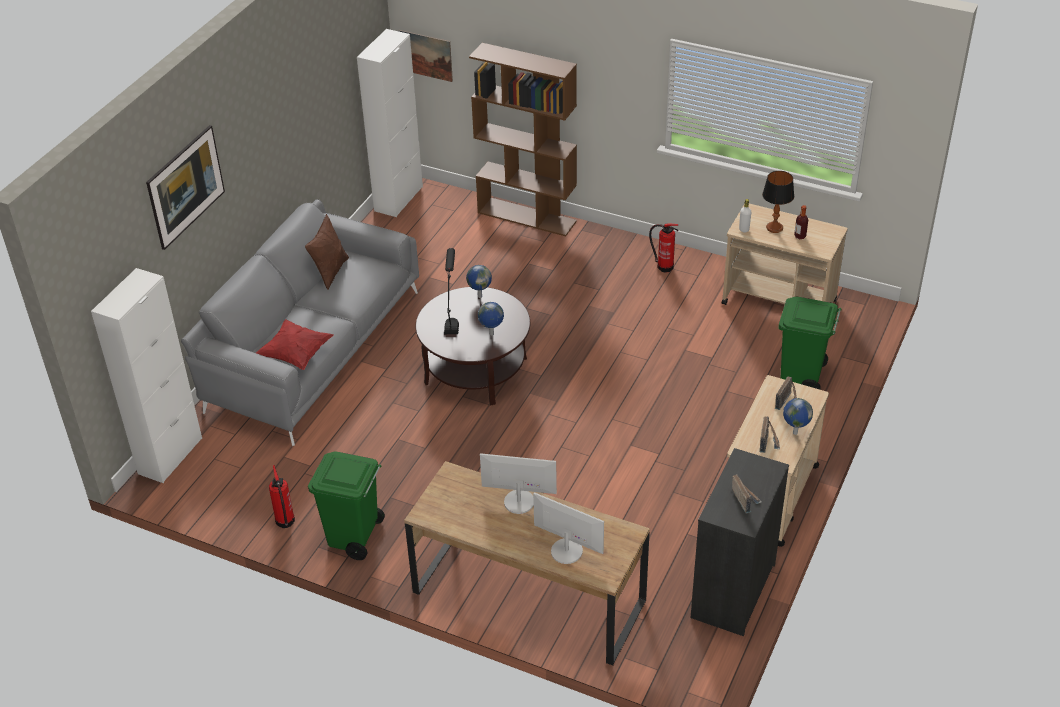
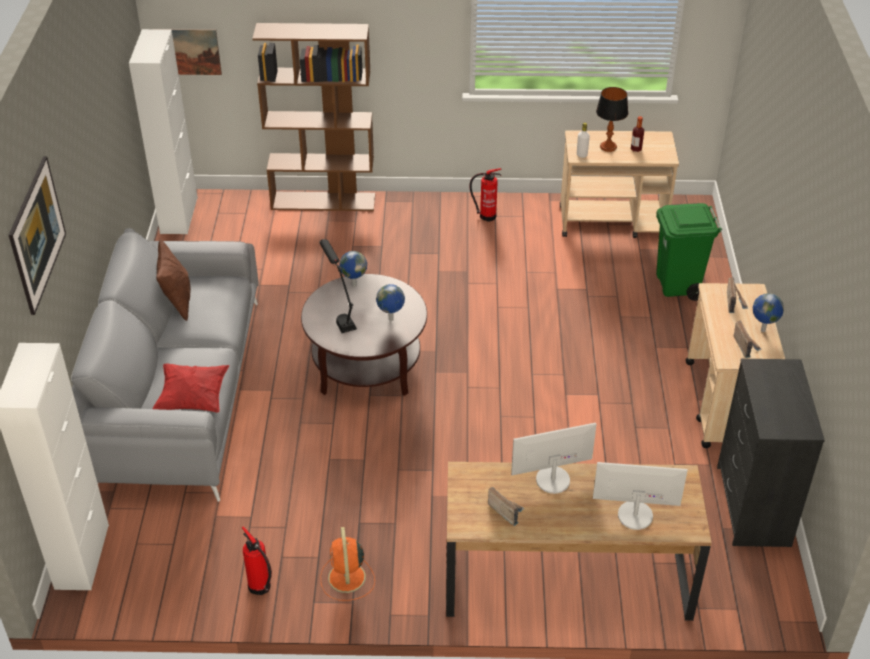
camera: 25 degrees left, 0 degrees up
(354, 537) = (347, 579): green trash can -> orange fan
(745, 499) = (787, 405): radio -> radio (505, 510)

